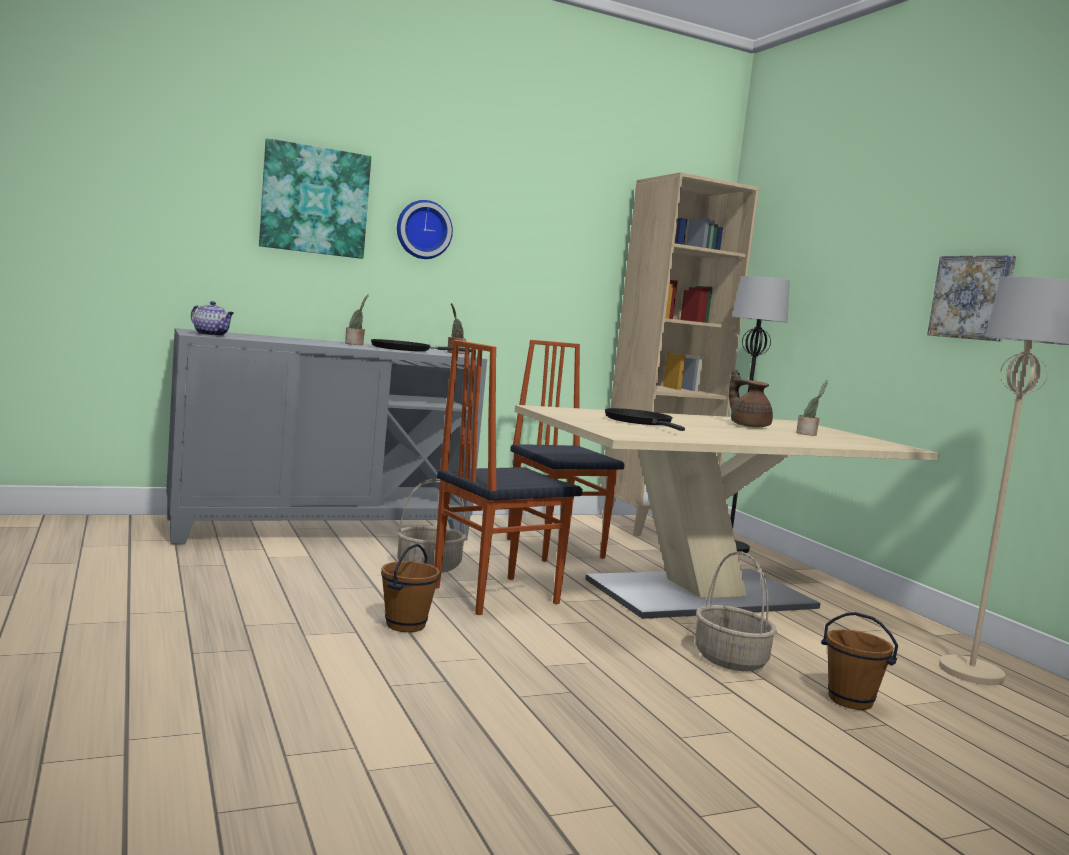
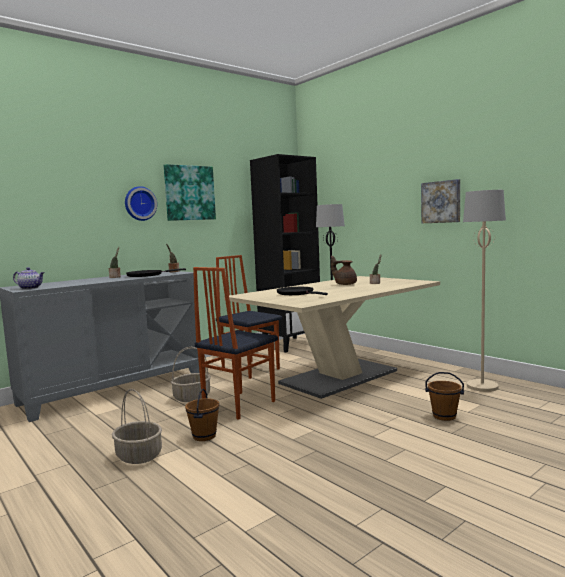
camera: 15 degrees left, 0 degrees up
(315, 200) = (73, 195): picture -> picture (189, 193)
(654, 526) = (290, 344): beige bookcase -> black bookcase
(729, 659) = (377, 410): basket -> basket (138, 455)

